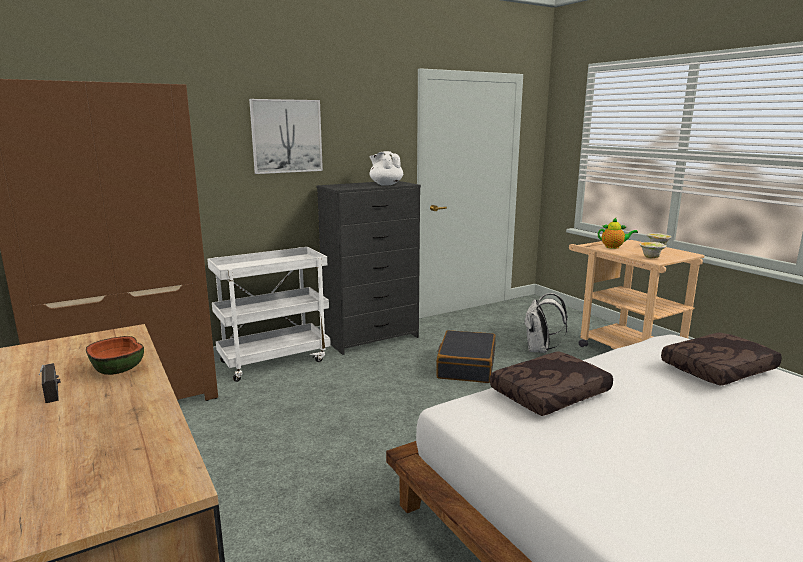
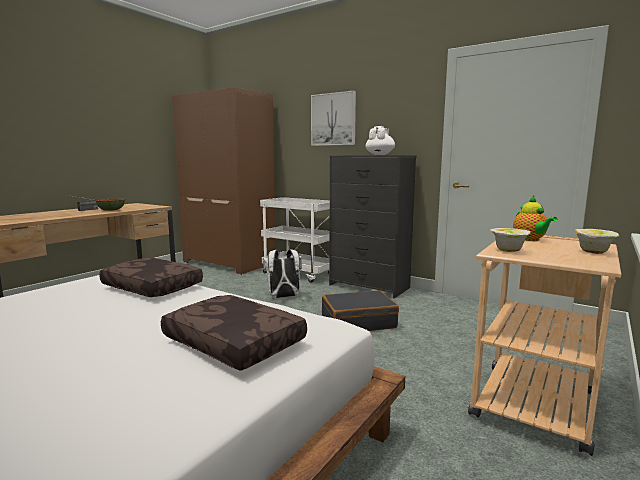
camera: 65 degrees right, 5 degrees down
(540, 350) = (444, 347): white backpack -> white backpack (283, 297)

